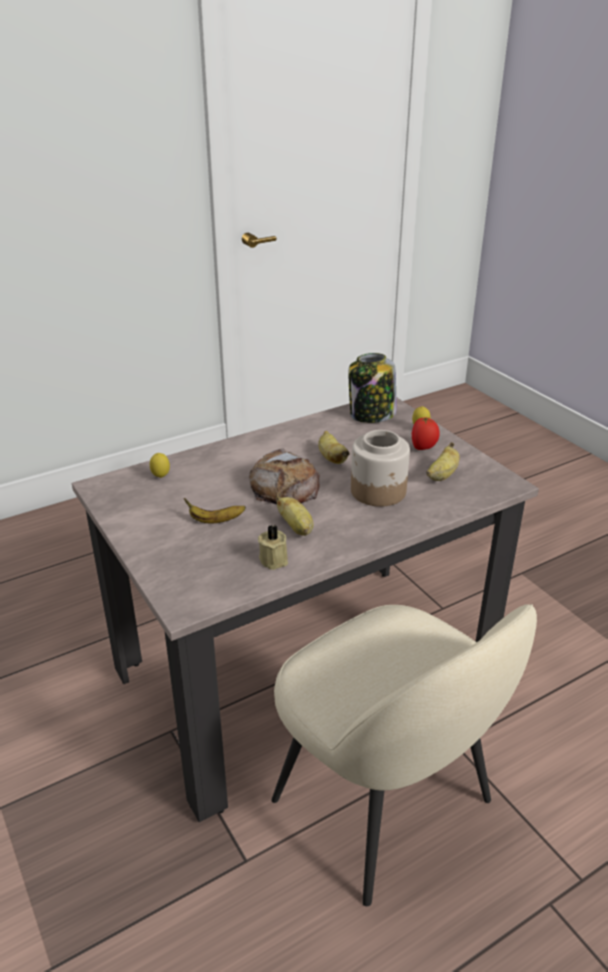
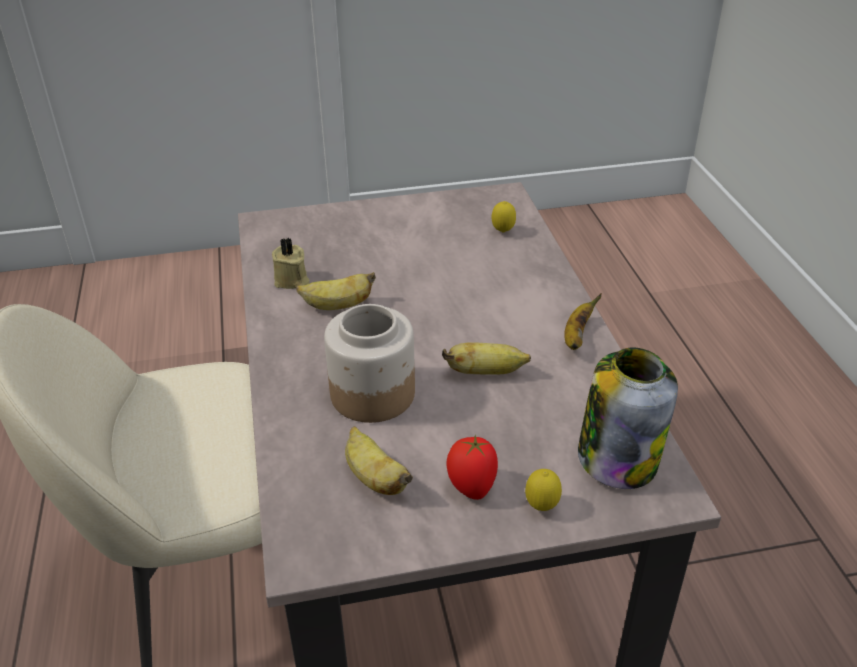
camera: 110 degrees right, 5 degrees up
(215, 521) = (389, 255): banana -> banana (576, 336)
(284, 486) = (432, 315): bread -> none

